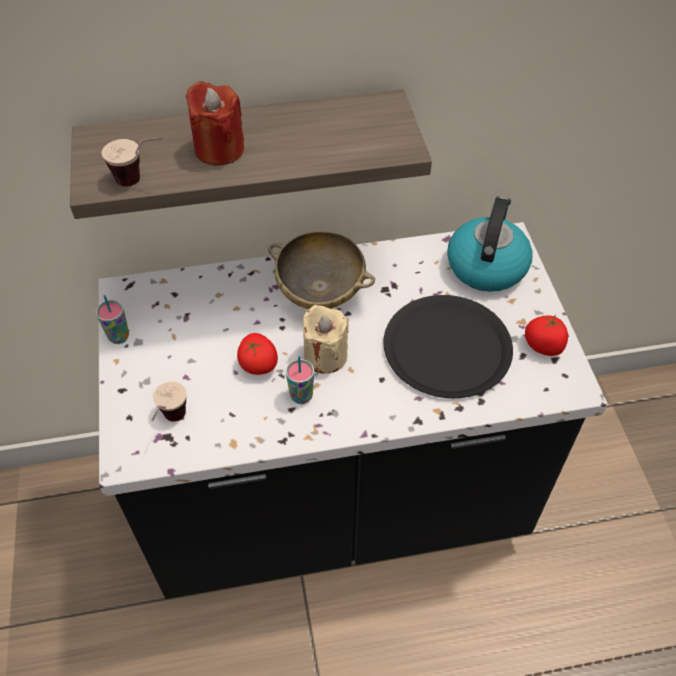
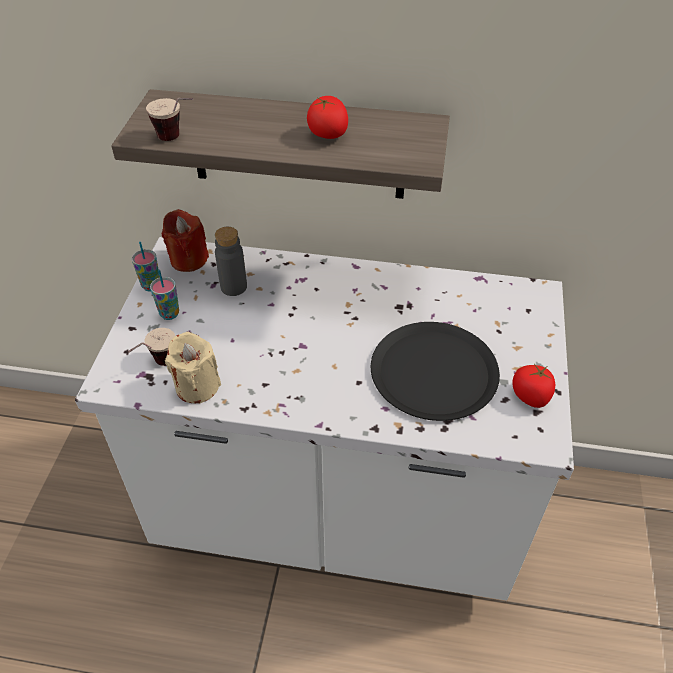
camera: 20 degrees right, 5 degrees down
(209, 314) = (233, 287): none -> grey bottle
(219, 149) = (257, 129): red candle -> red candle (188, 259)
(258, 364) = (254, 339): tomato -> tomato (328, 134)
(301, 396) = (279, 376): cup -> cup (169, 314)
(320, 290) = (340, 292): beige bowl -> none
(325, 356) = (317, 348): beige candle -> beige candle (197, 386)
(338, 504) = (336, 514): black counter -> white counter
(486, 265) = (506, 310): kettle -> none

